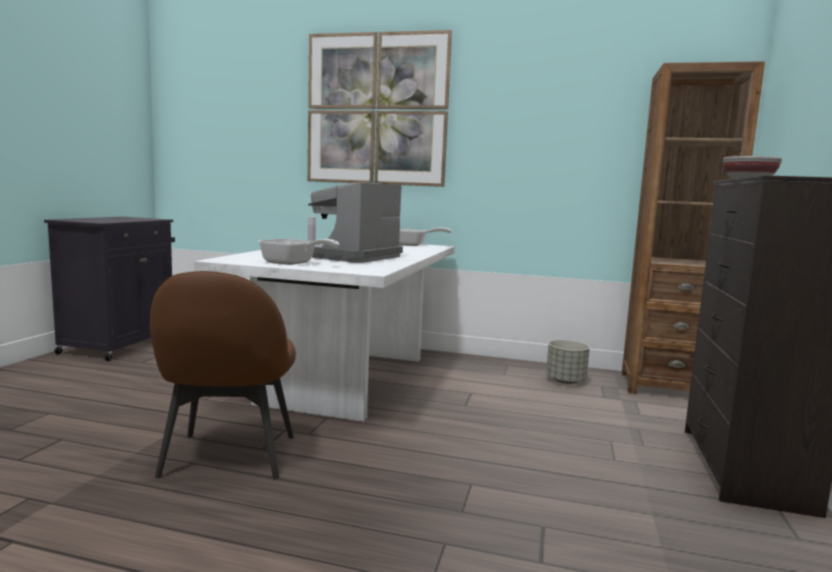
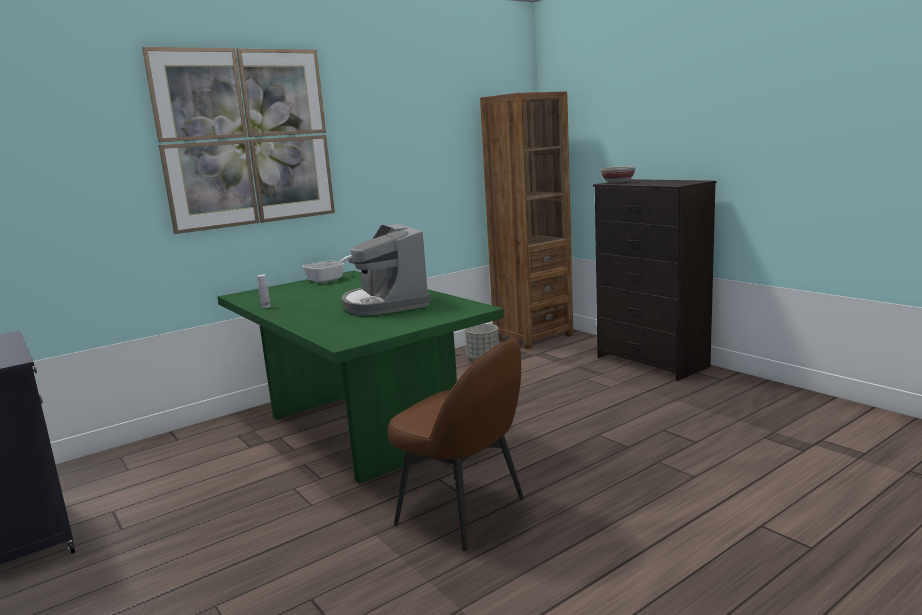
camera: 50 degrees left, 5 degrees up
(293, 263) = (402, 323): frying pan -> none
(347, 379) = (362, 429): white dining table -> green dining table

